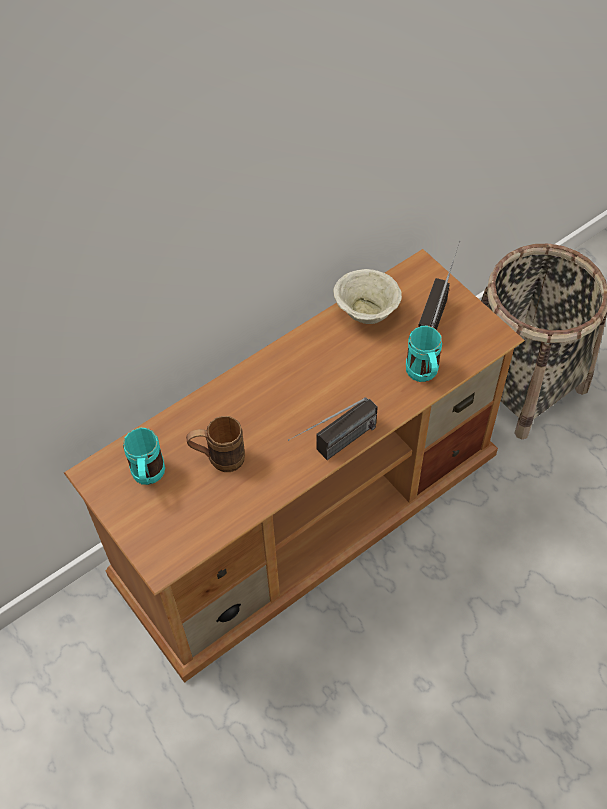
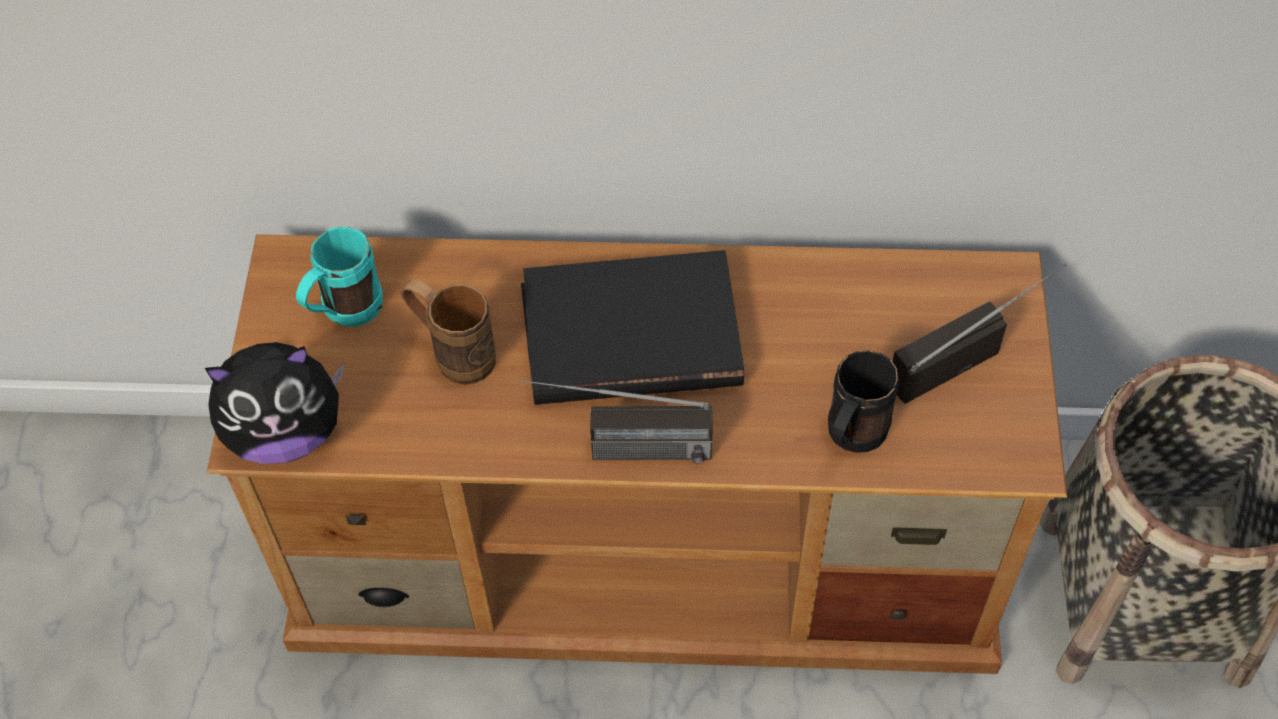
camera: 40 degrees right, 0 degrees up
(176, 549) = (286, 432): none -> plush toy
(290, 397) = (630, 337): none -> black book
(365, 313) = (854, 290): beige bowl -> none
(423, 376) = (850, 439): turquoise mug -> black mug

